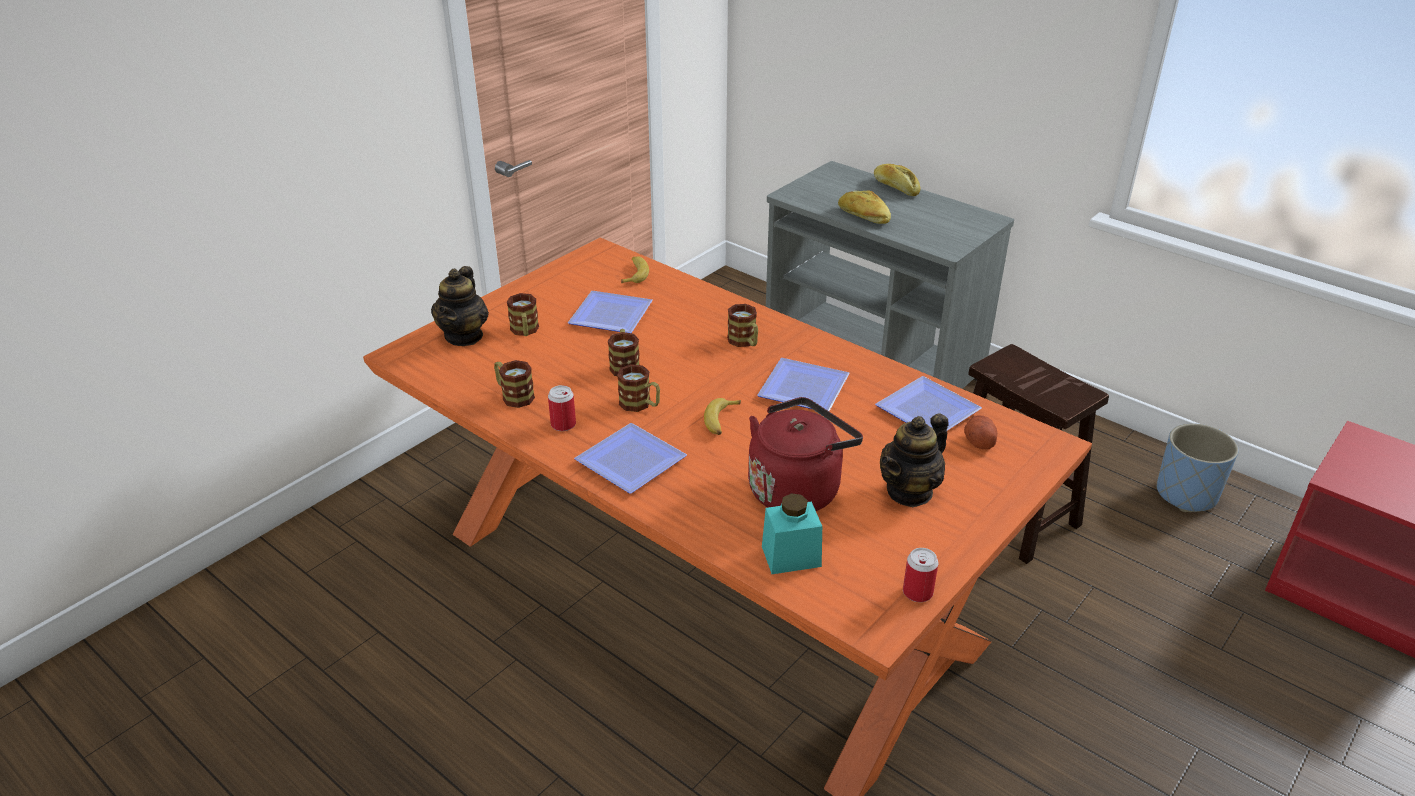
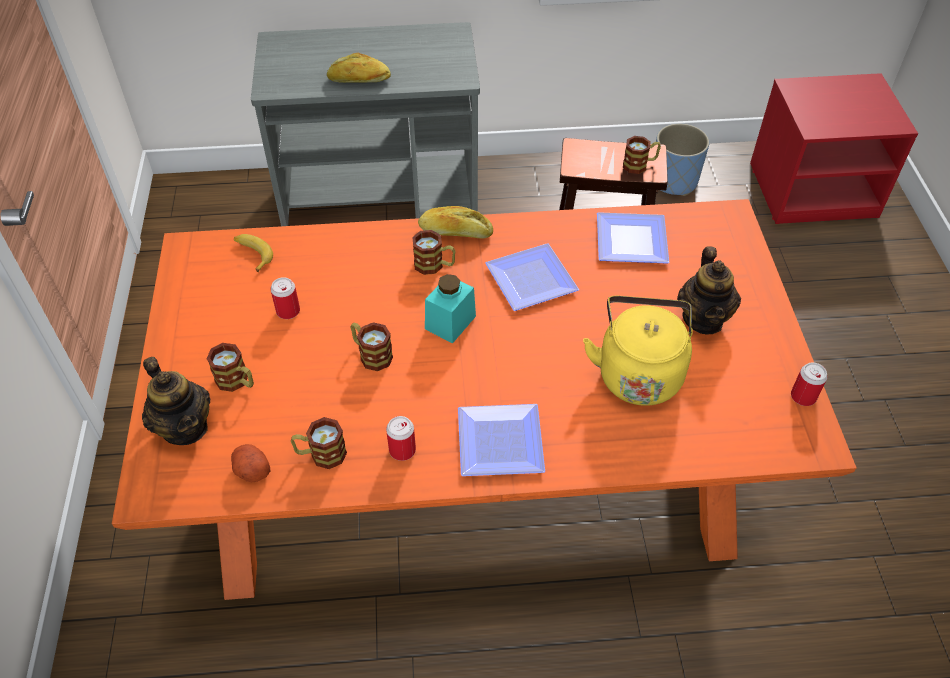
camera: 45 degrees left, 15 degrees up
(609, 314) = (288, 311): plate -> can
(640, 404) = (436, 383): mug -> mug (640, 165)
(721, 421) = (514, 353): banana -> none
(791, 556) = (705, 432): turquoise jar -> turquoise jar (450, 322)
(797, 489) = (638, 372): red kettle -> yellow kettle
(895, 187) = (347, 35): bread -> bread (455, 232)
(979, 441) = (690, 244): potato -> potato (251, 470)

